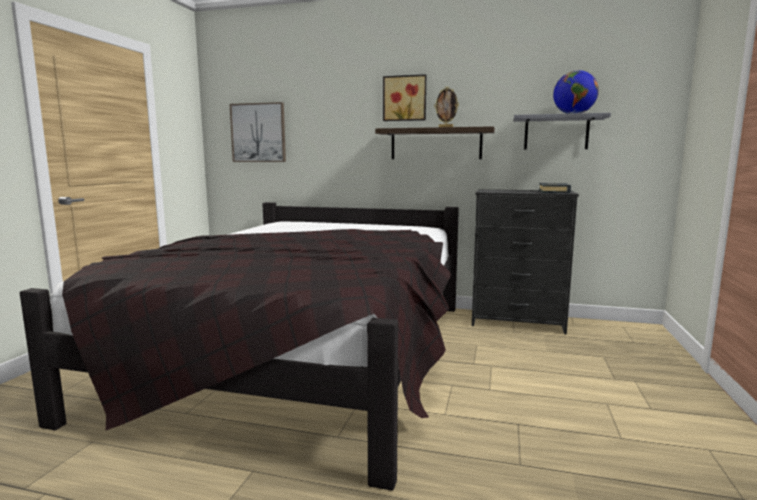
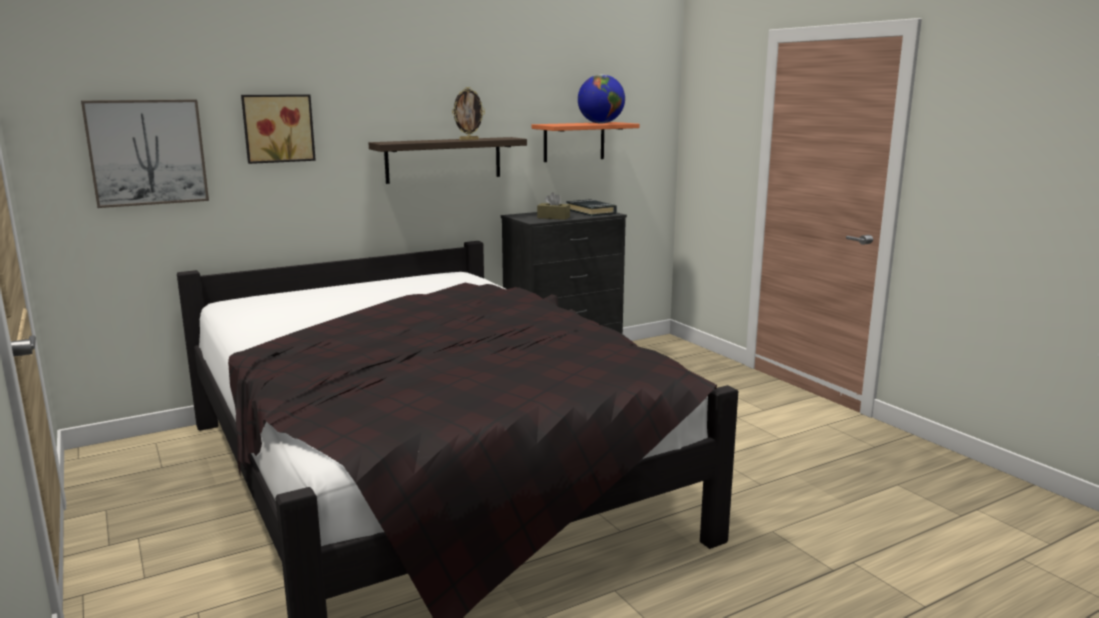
camera: 45 degrees left, 5 degrees up
(405, 98) = (399, 97): picture -> picture (278, 128)
(508, 191) = (553, 217): none -> brown tissue box
(556, 133) = (574, 141): grey shelf -> orange shelf

